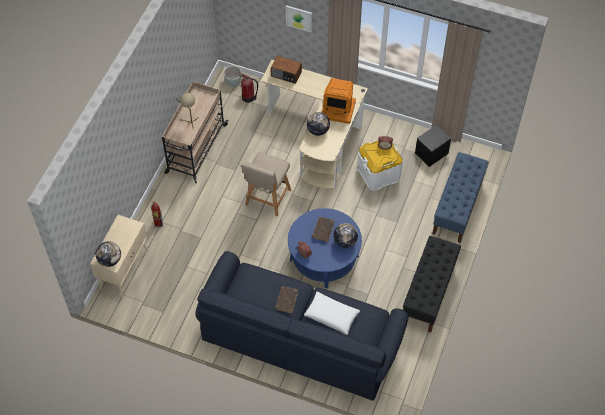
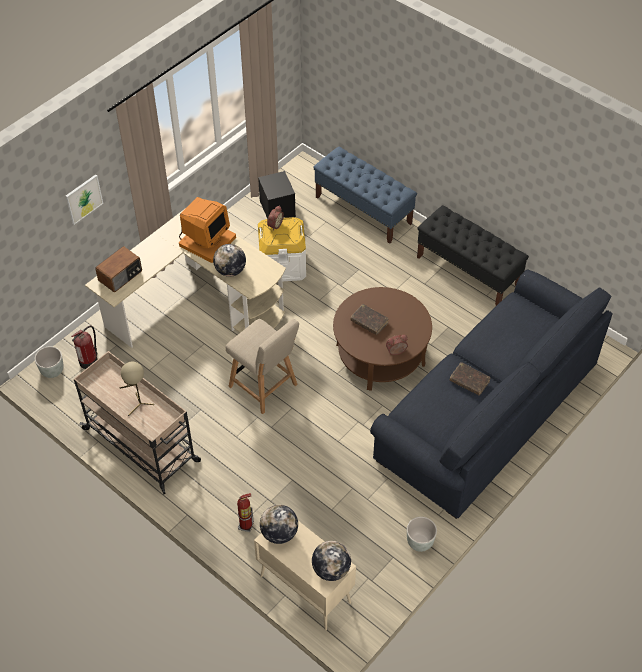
camera: 70 degrees left, 5 degrees down
(179, 324) = (420, 542): none -> grey planter
(324, 258) = (380, 354): blue coffee table -> brown coffee table
(331, 315) = (505, 342): white pillow -> none
(345, 241) = (394, 305): globe -> globe (279, 533)

